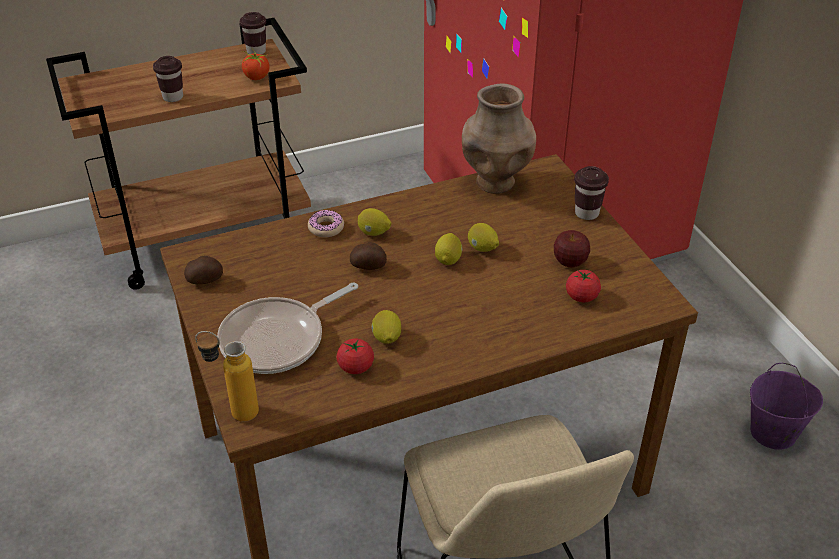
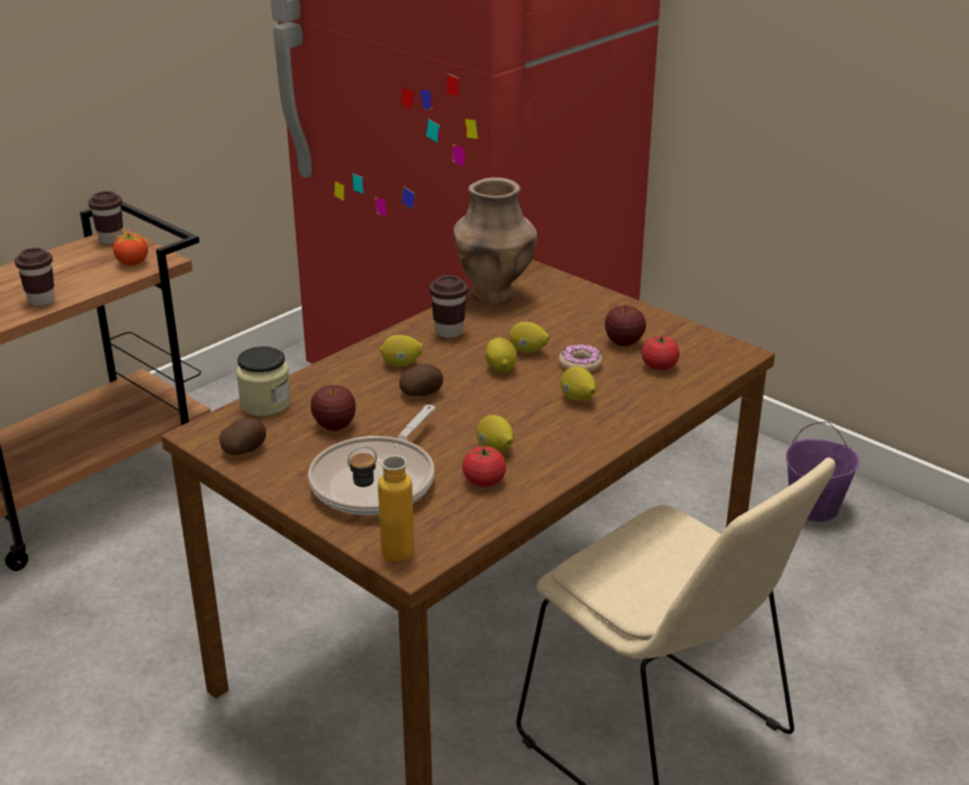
camera: 25 degrees left, 10 degrees down
(249, 241) = (265, 404): none -> jar
(283, 277) = (334, 426): none -> apple
(326, 228) = (344, 372): donut -> donut (580, 364)
(488, 309) = (577, 399): none -> lemon
(586, 213) = (605, 300): brown cup -> brown cup (449, 332)

